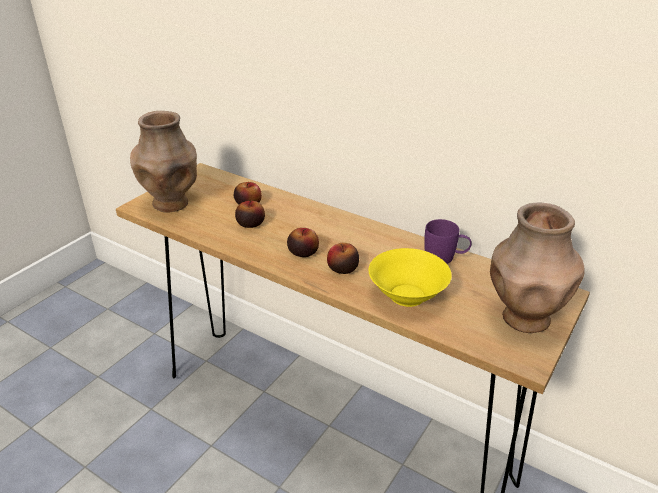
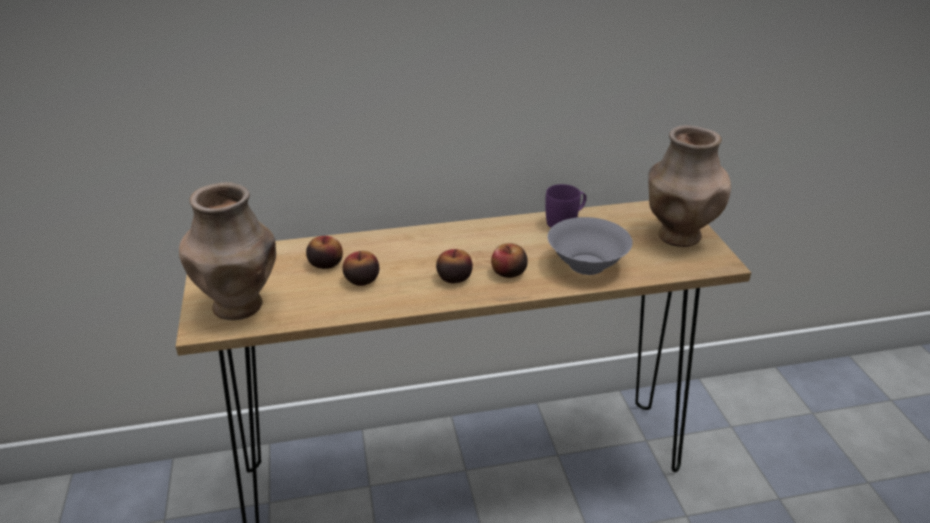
camera: 45 degrees left, 0 degrees up
(406, 296) = (587, 265): yellow bowl -> grey bowl

